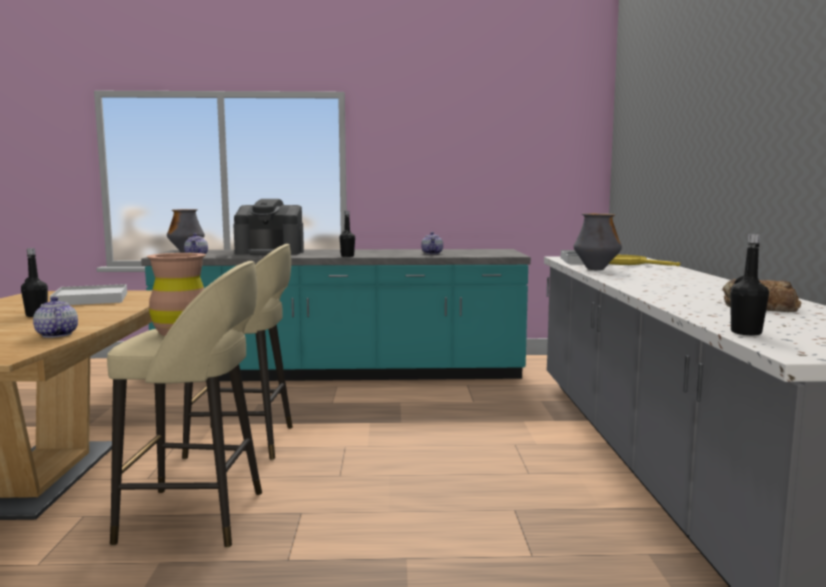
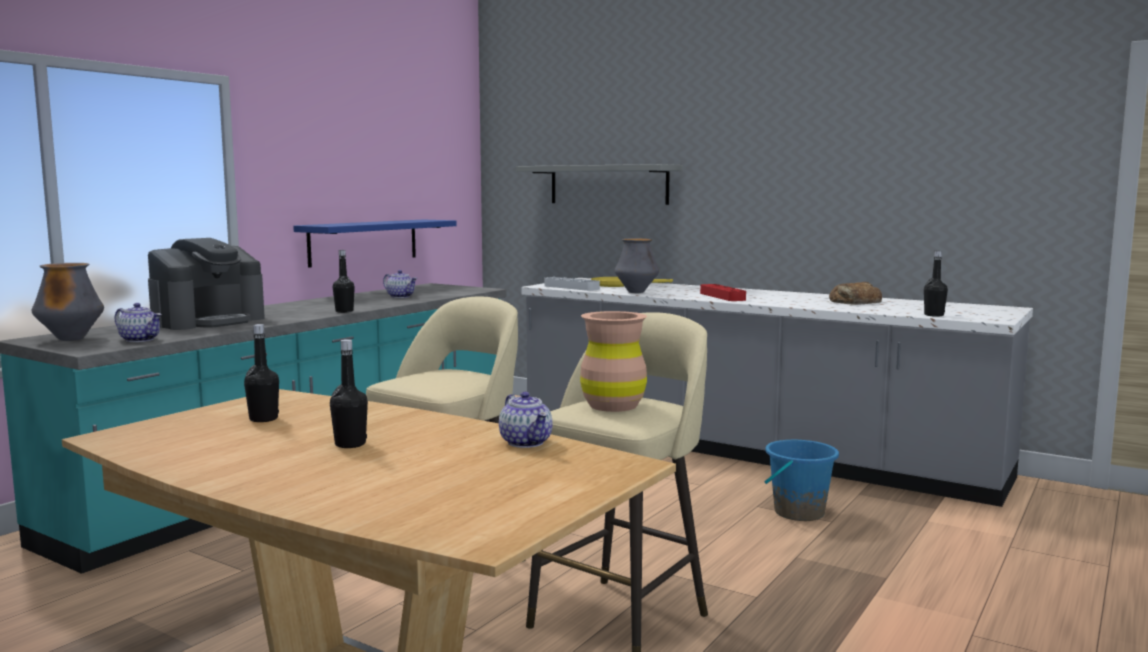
camera: 55 degrees left, 0 degrees up
(56, 335) = (526, 442): teapot -> teapot turned 120 degrees counterclockwise
(90, 299) = (263, 419): white tray -> black bottle
(462, 211) = (364, 242): none -> blue shelf
(530, 533) = (798, 512): none -> blue bucket
(643, 281) = (722, 296): none -> red tray
(665, 160) = (608, 185): none -> grey shelf

